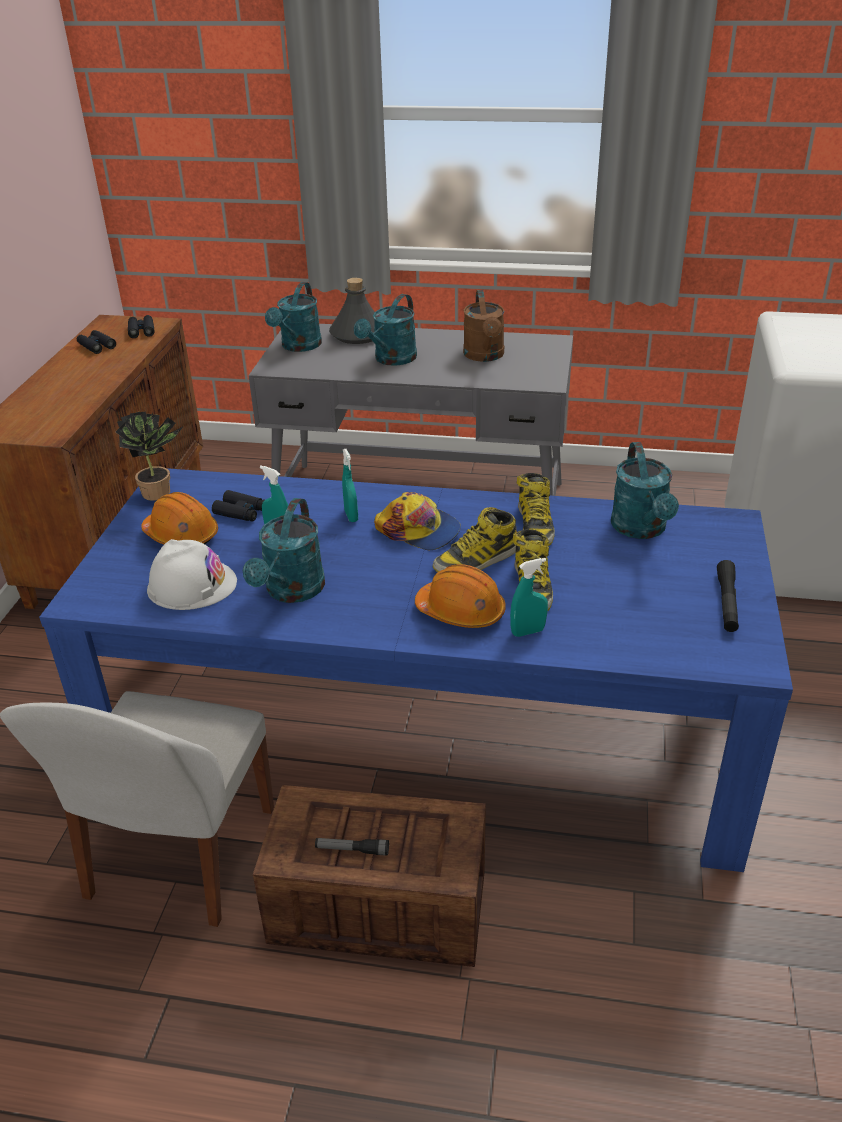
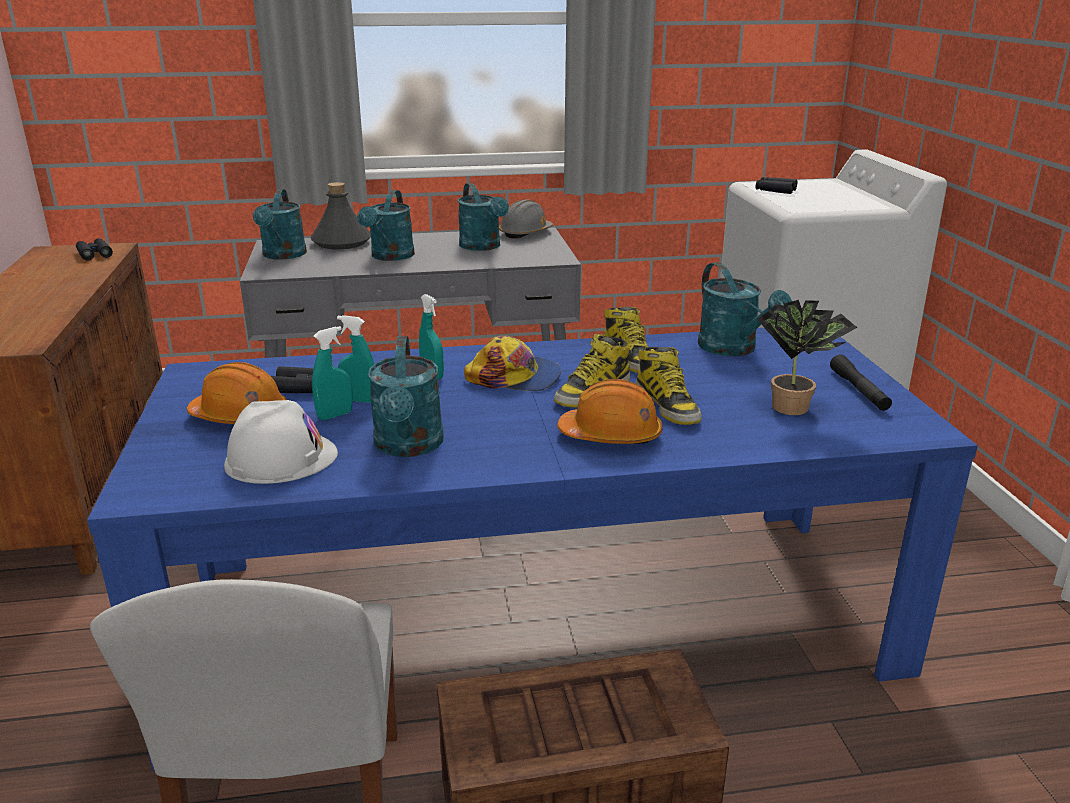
camera: 20 degrees left, 10 degrees down
(97, 346) = (44, 270): black binoculars -> black binoculars (775, 190)
(161, 492) = (191, 383): potted plant -> potted plant (794, 406)
(352, 850) = (559, 732): flashlight -> none
(485, 356) = (483, 247): brown watering can -> turquoise watering can
(528, 632) = (693, 441): turquoise spray bottle -> turquoise spray bottle (335, 415)
(537, 341) = (525, 233): none -> grey hard hat

